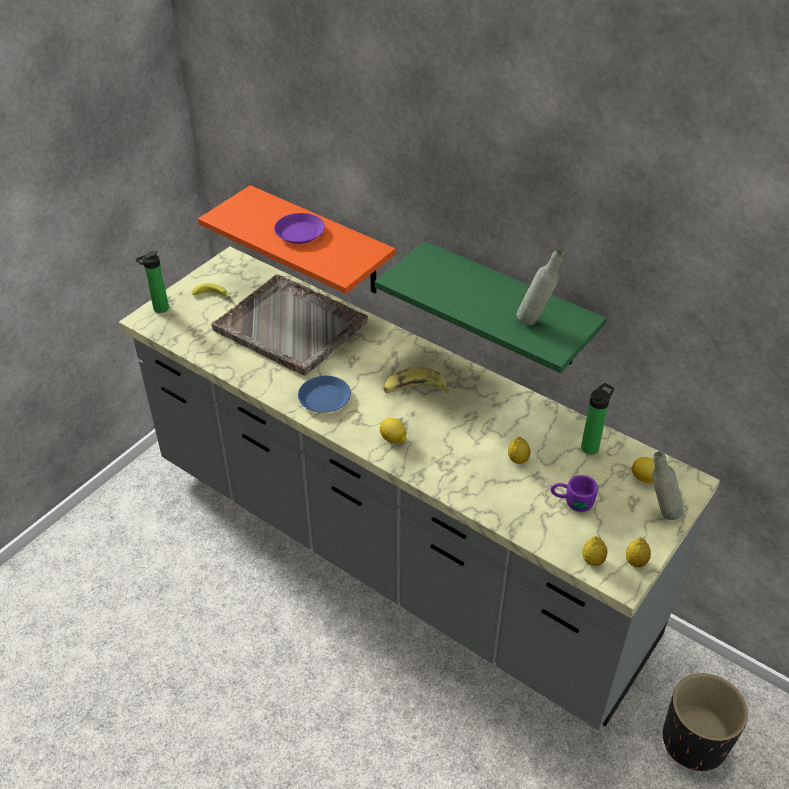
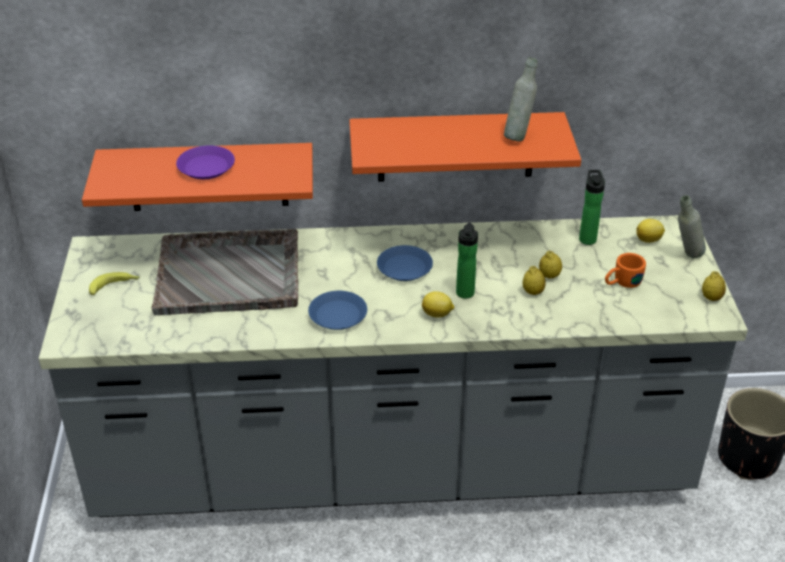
camera: 40 degrees left, 5 degrees down
(159, 309) = (70, 325): bottle -> bottle (464, 295)
(414, 389) = (405, 268): banana -> blue plate
(508, 306) = (456, 147): green shelf -> orange shelf
(571, 501) = (621, 283): purple mug -> orange mug
(592, 560) = (685, 314): lemon -> lemon (533, 292)

